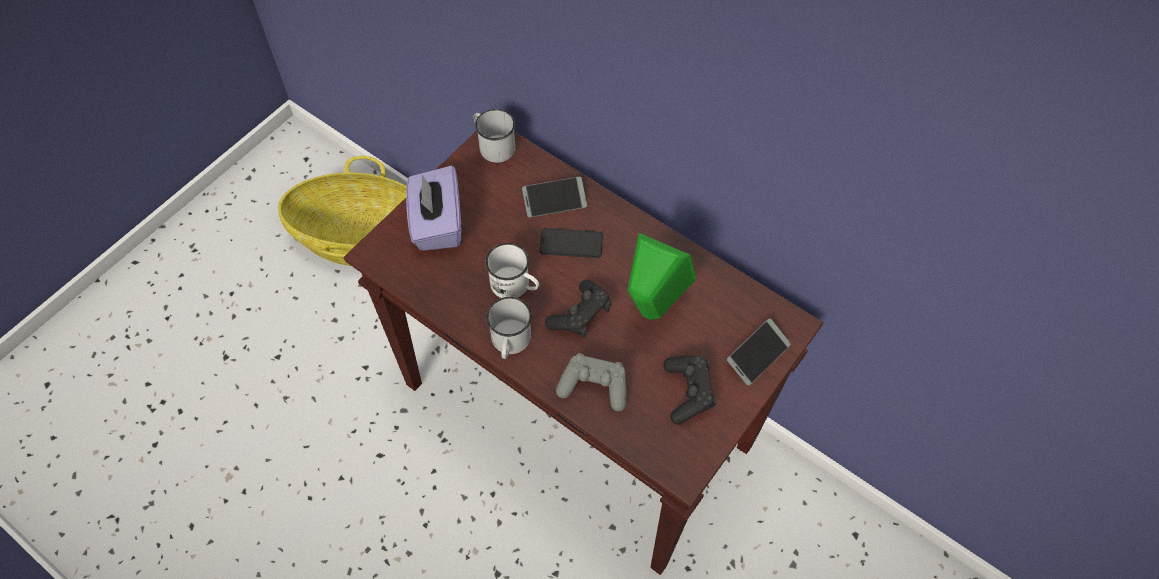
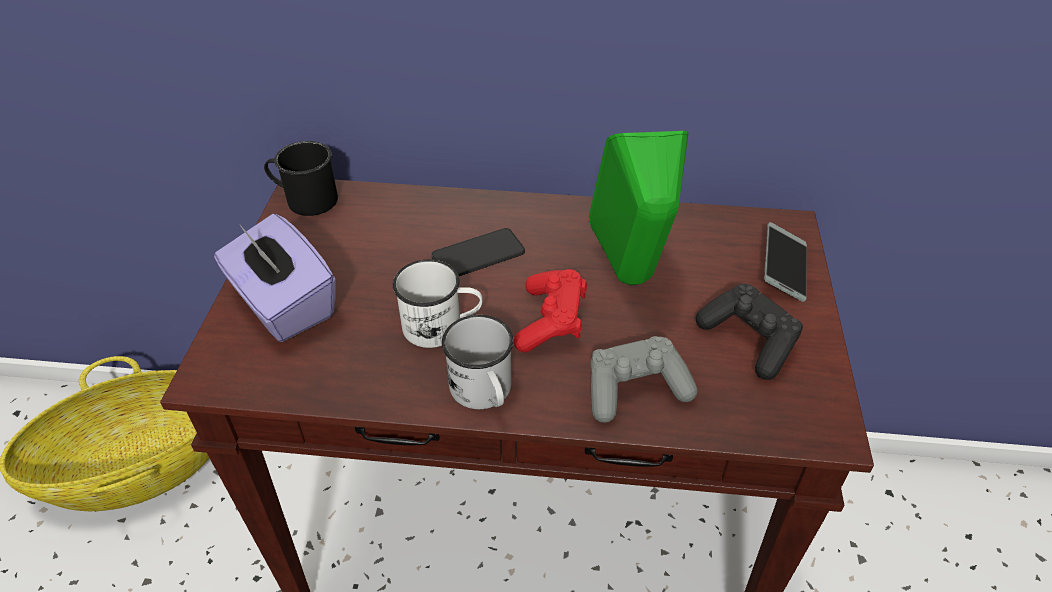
camera: 30 degrees left, 15 degrees down
(493, 145) = (305, 200): white mug -> black mug
(554, 201) = (424, 222): phone -> none
(580, 316) = (551, 321): black game controller -> red game controller

